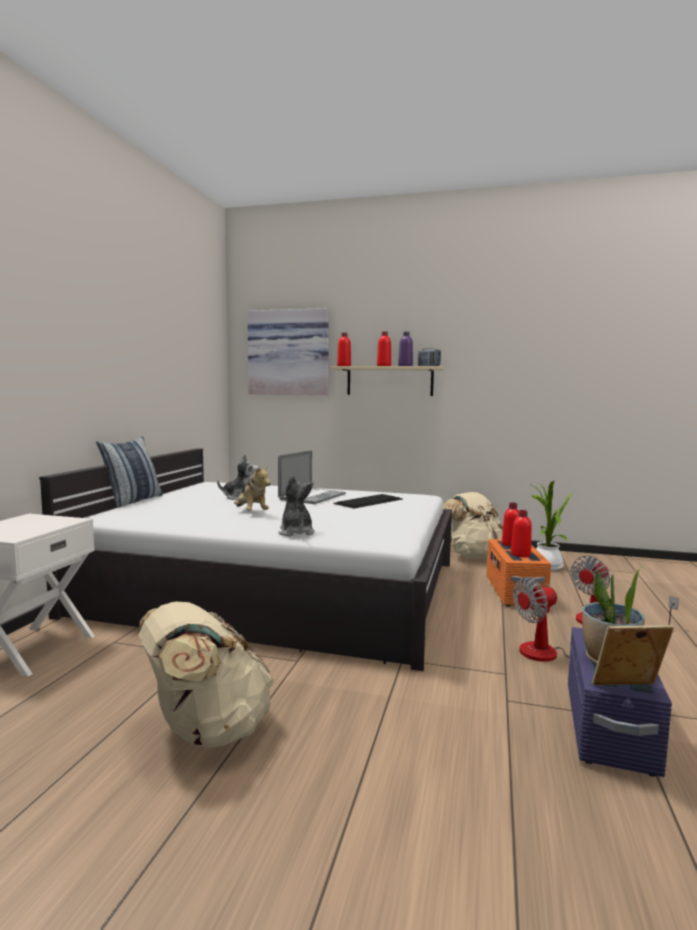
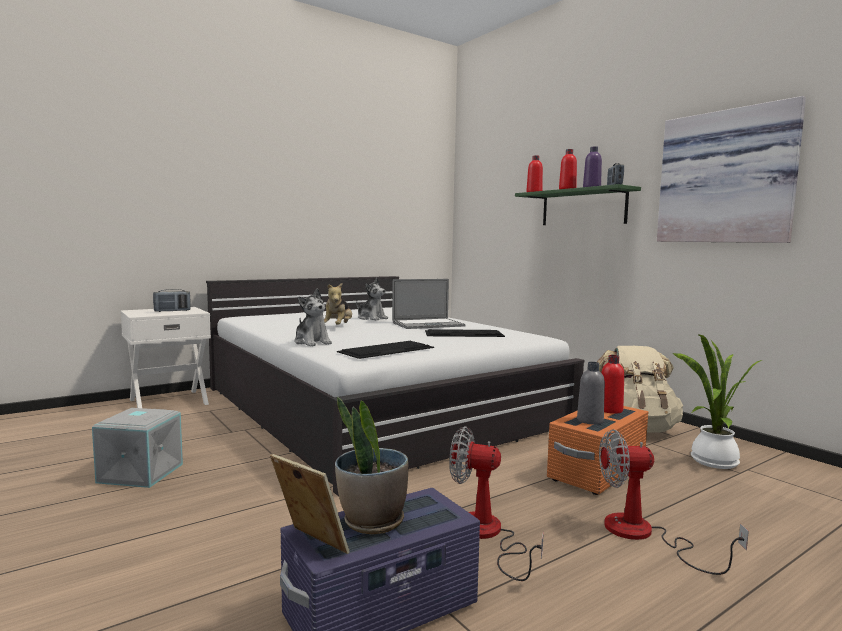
camera: 40 degrees right, 0 degrees up
(32, 524) = (172, 311): none -> radio
(133, 500) = (298, 311): pillow -> none
(206, 731) = (140, 473): beige backpack -> grey storage box
(289, 352) = (497, 183): picture -> picture (727, 177)
(296, 532) = (312, 342): plush toy -> plush toy turned 120 degrees clockwise
(383, 526) = (387, 349): none -> keyboard
(389, 381) = (583, 208): beige shelf -> green shelf
(520, 554) = (590, 420): red bottle -> grey bottle

